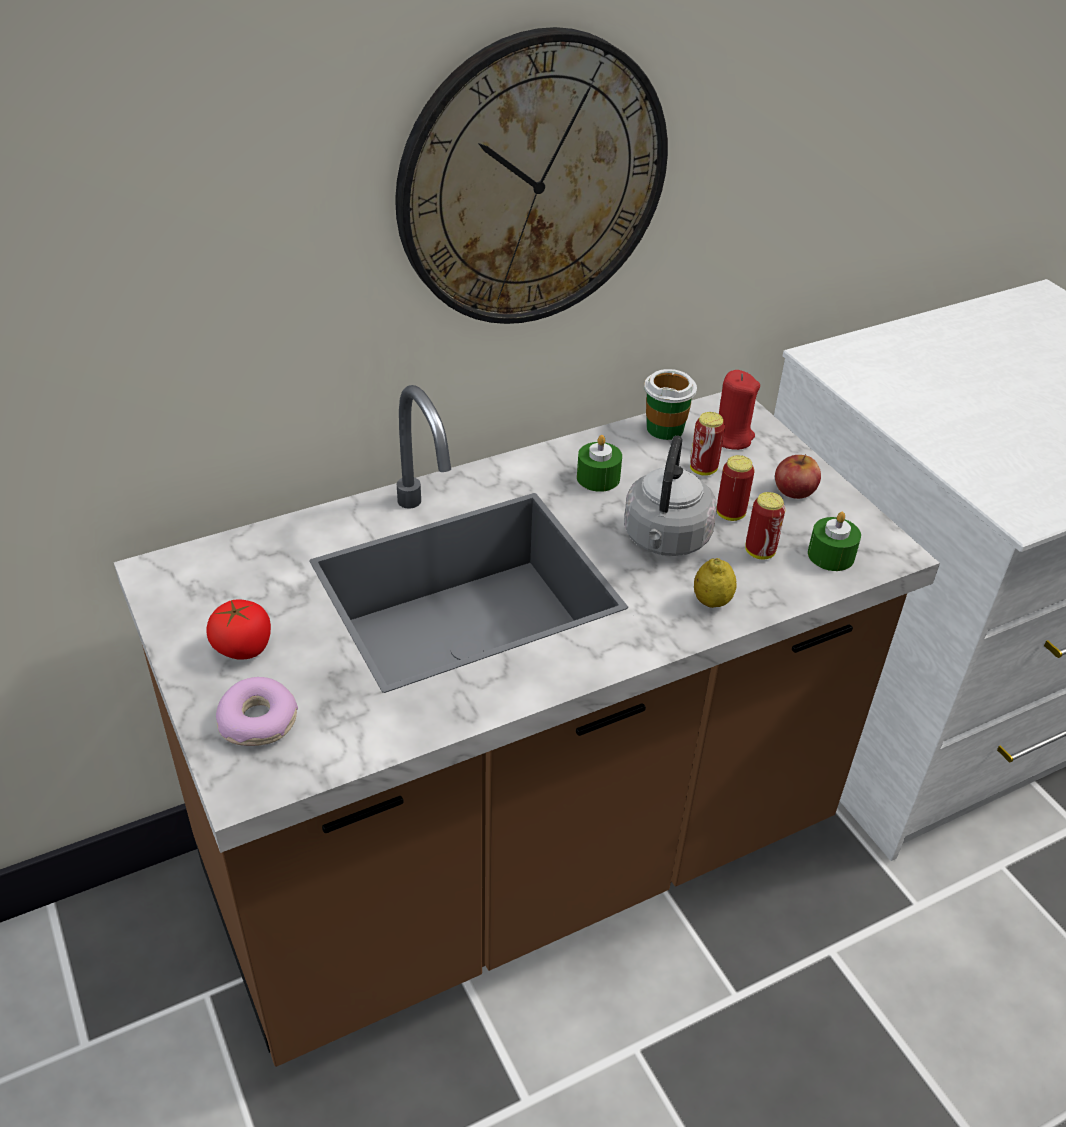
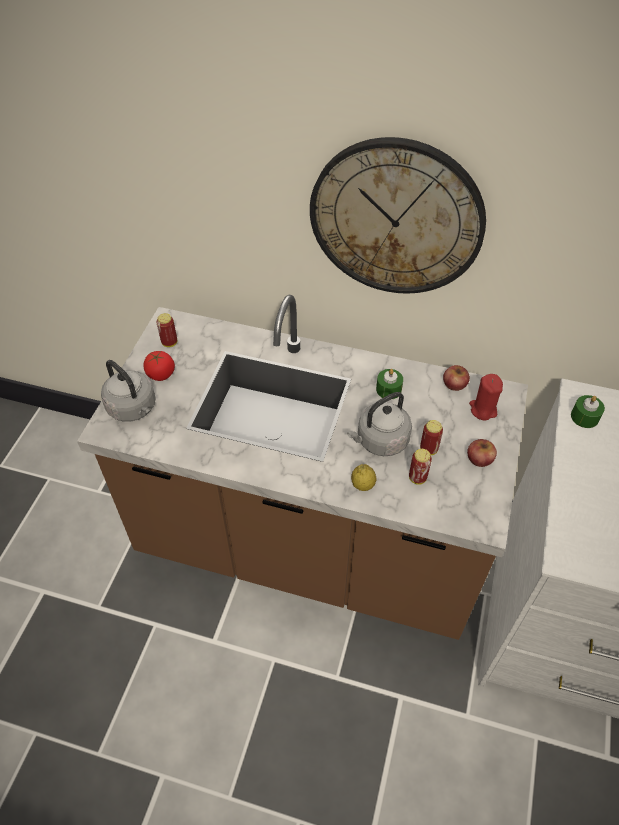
camera: 45 degrees right, 10 degrees up
(259, 721) = (133, 408): donut -> grey kettle
(665, 428) = (454, 384): cup -> apple
(703, 469) = (445, 417): can -> can (169, 343)
(831, 555) = (451, 504): green candle -> green candle (584, 417)

